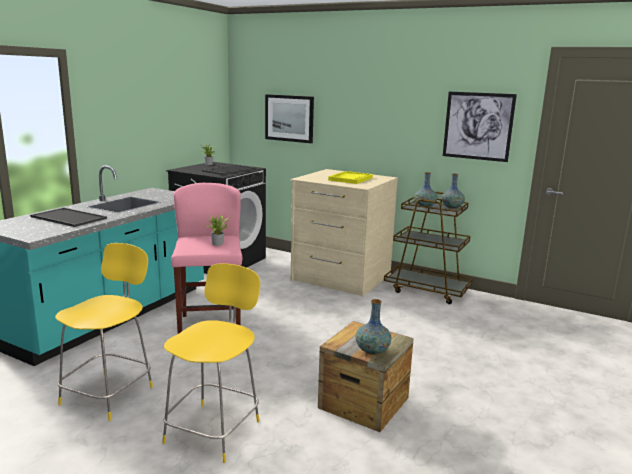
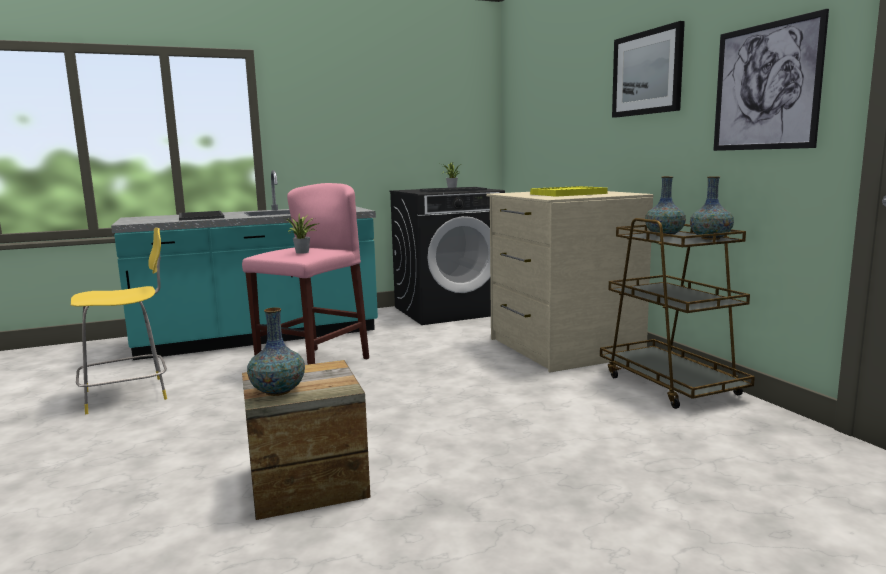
camera: 40 degrees right, 5 degrees down
(214, 429) = (129, 450): yellow chair -> none
(289, 118) = (548, 123): picture -> picture (647, 73)

